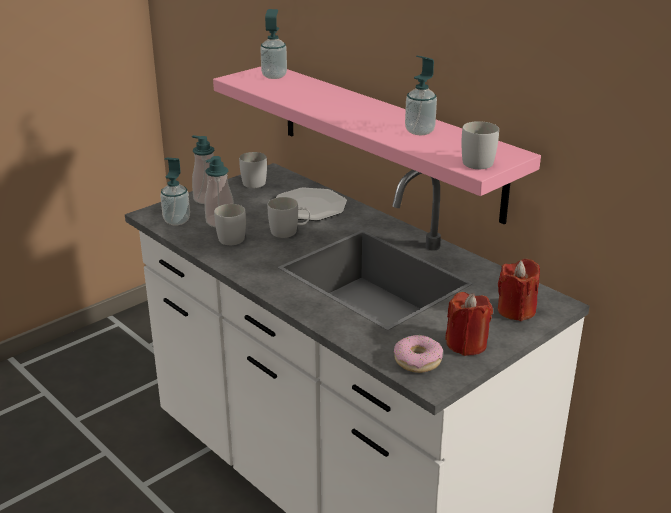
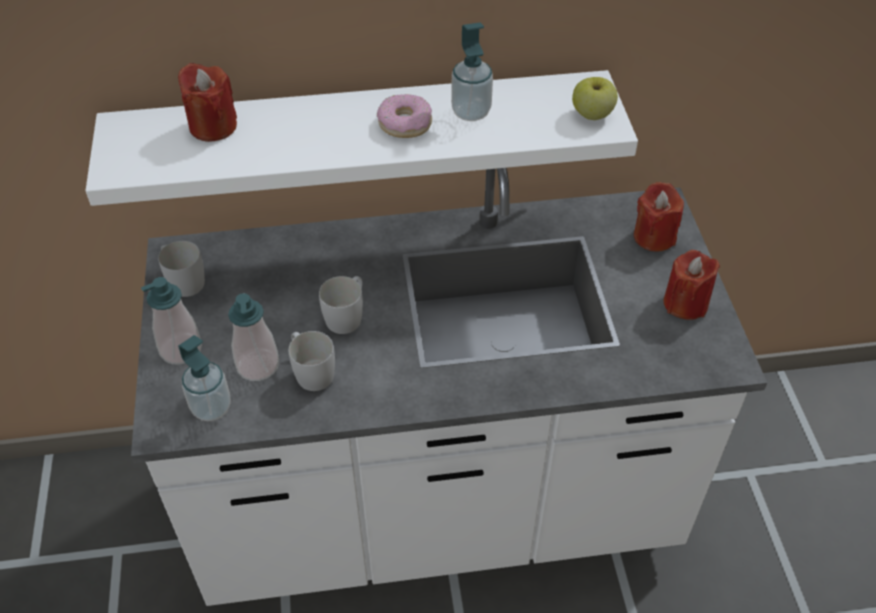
camera: 55 degrees left, 20 degrees up
(274, 76) = (153, 133): soap dispenser -> none
(299, 84) = (213, 126): none -> red candle
(309, 206) = (303, 267): plate -> none
(387, 139) = (361, 133): pink shelf -> white shelf
(418, 360) = (688, 353): donut -> donut (405, 123)
(481, 161) = (592, 114): white mug -> apple

